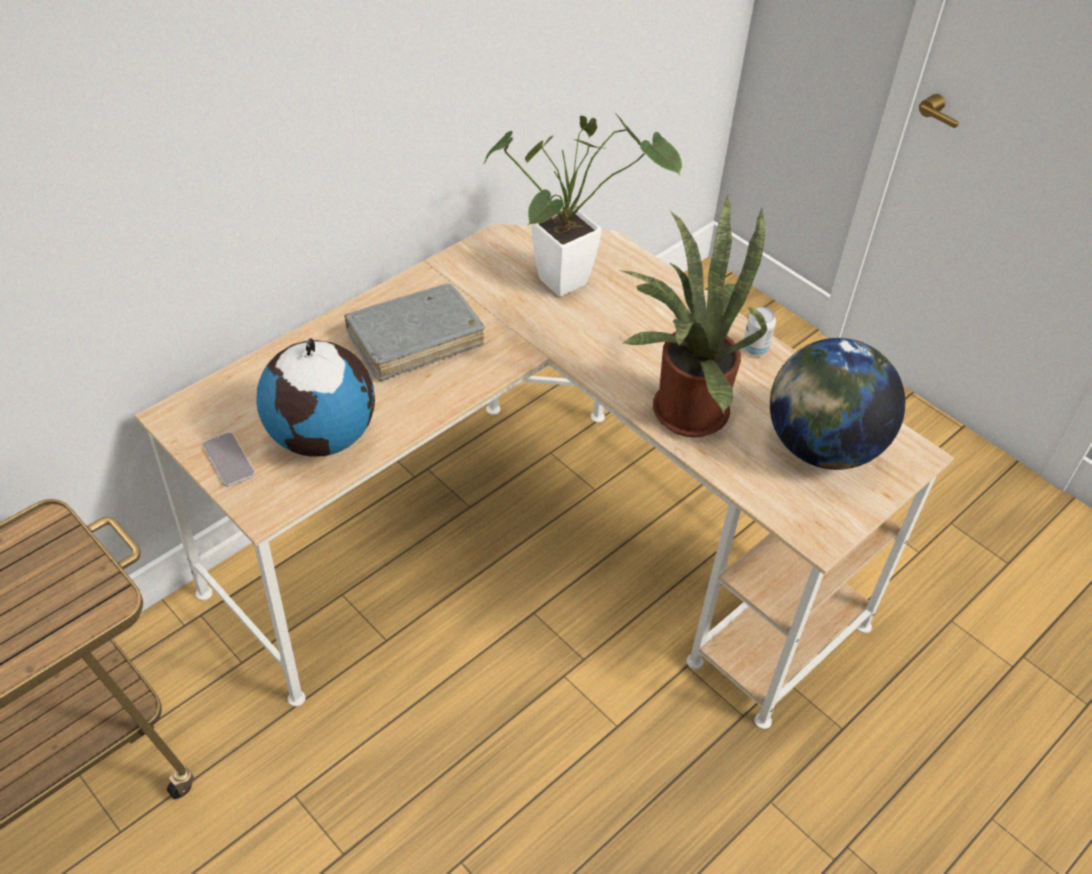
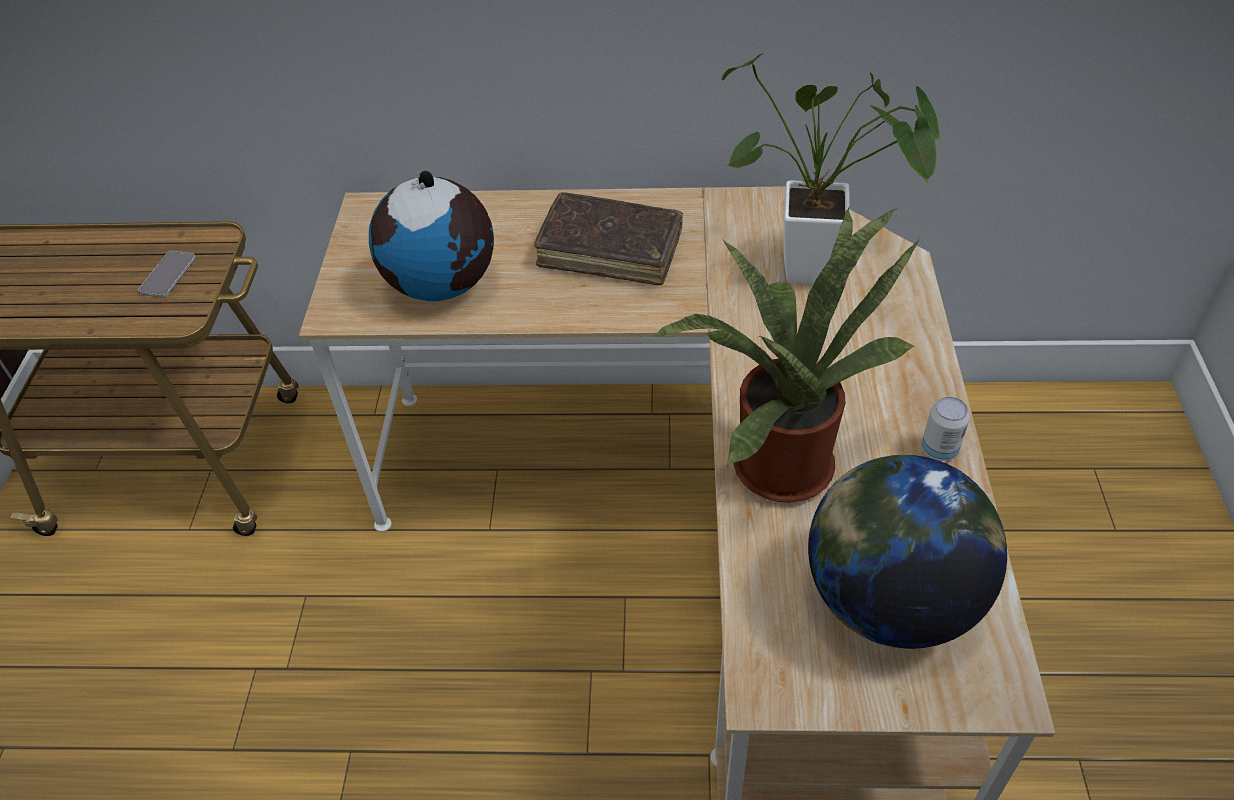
camera: 50 degrees right, 0 degrees up
(229, 460) = (359, 262): phone -> phone (168, 275)
(415, 340) = (610, 250): grey book -> brown book

